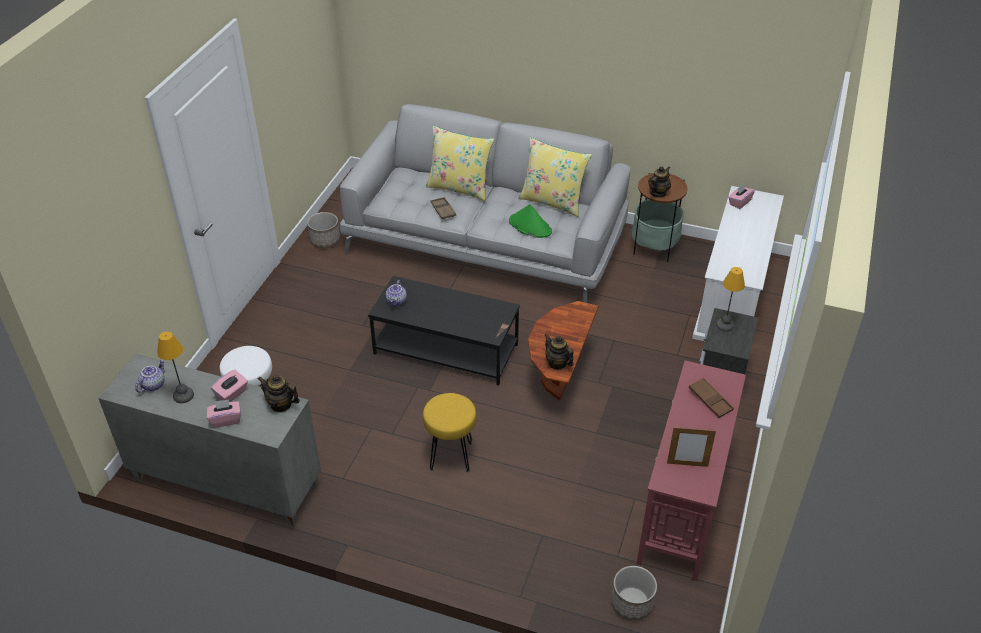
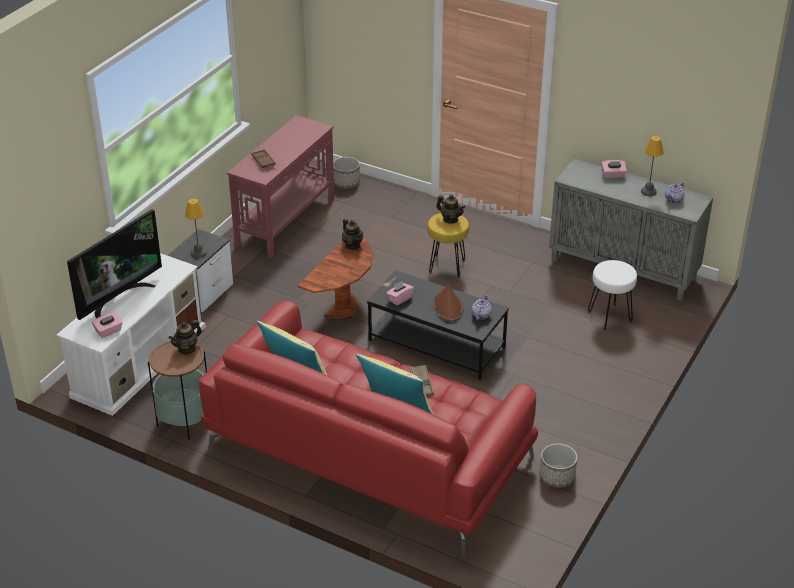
camera: 170 degrees left, 5 degrees down
(232, 394) = (612, 189): pink tissue box -> pink tissue box (399, 299)
(281, 404) = (574, 179): teapot -> teapot (450, 219)
(433, 307) = (447, 306): none -> brown hat
(487, 240) = (367, 453): grey sofa -> red sofa
(530, 226) = (333, 354): green hat -> none
(687, 464) = (301, 133): picture frame -> none
(756, 232) = (118, 299): none -> television

